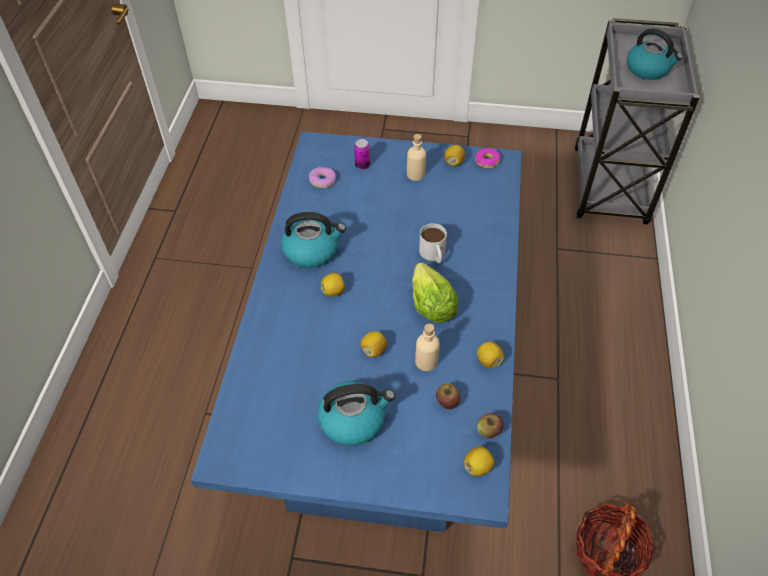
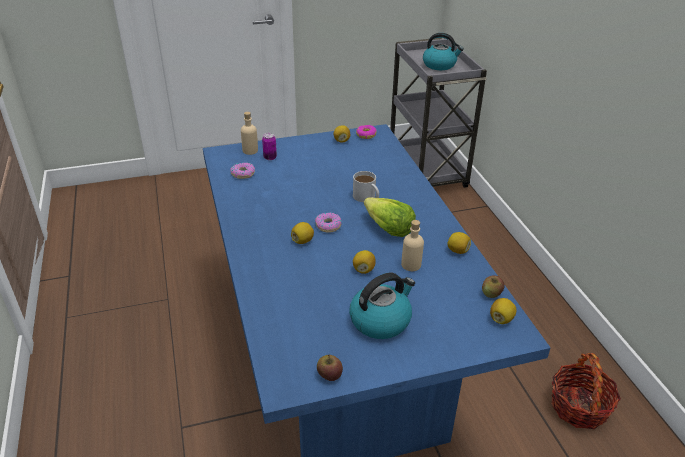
camera: 25 degrees left, 15 degrees down
(312, 250) = (265, 219): kettle -> none
(370, 280) = (328, 225): none -> donut
(415, 174) = (317, 154): beige bottle -> beige bottle (250, 150)
(447, 401) = (446, 285): apple -> apple (329, 375)

